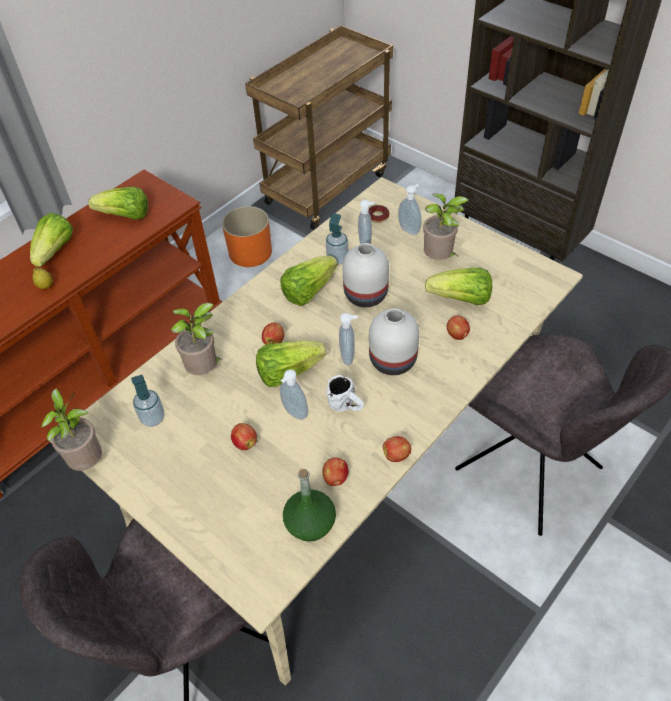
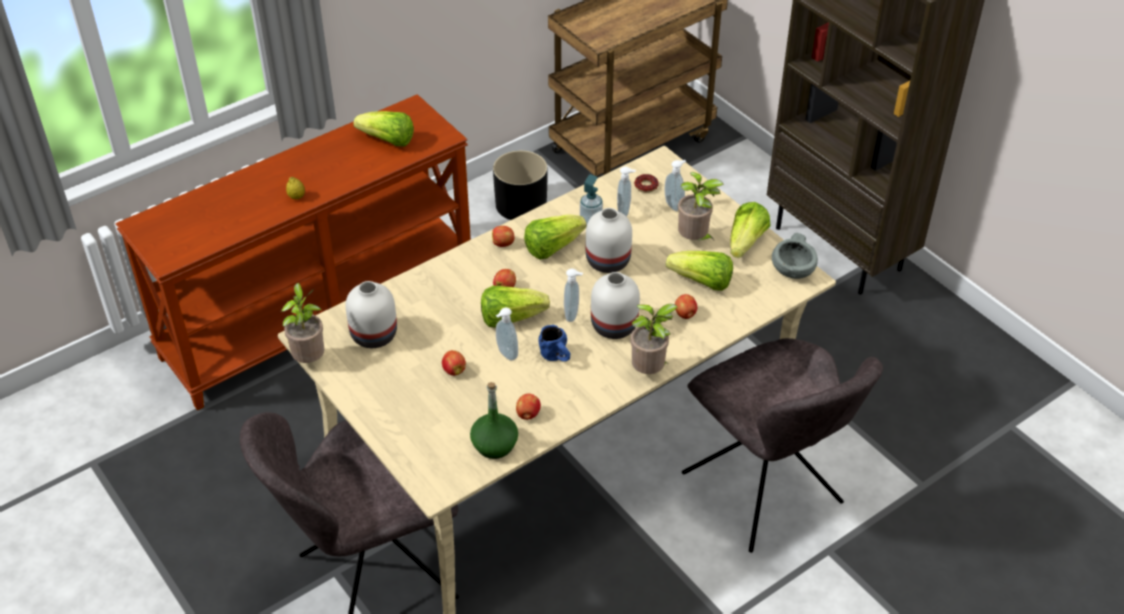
camera: 10 degrees right, 5 degrees down
(55, 251) = (311, 164): lettuce -> lettuce (746, 243)
(153, 418) = (375, 334): soap dispenser -> white vase
(205, 370) = (433, 302): potted plant -> potted plant (650, 371)
(251, 252) = (521, 205): orange planter -> black planter
(347, 406) = (557, 357): white mug -> blue mug
(397, 455) = (590, 406): apple -> apple (503, 244)
(540, 271) = (793, 270): none -> grey bowl

